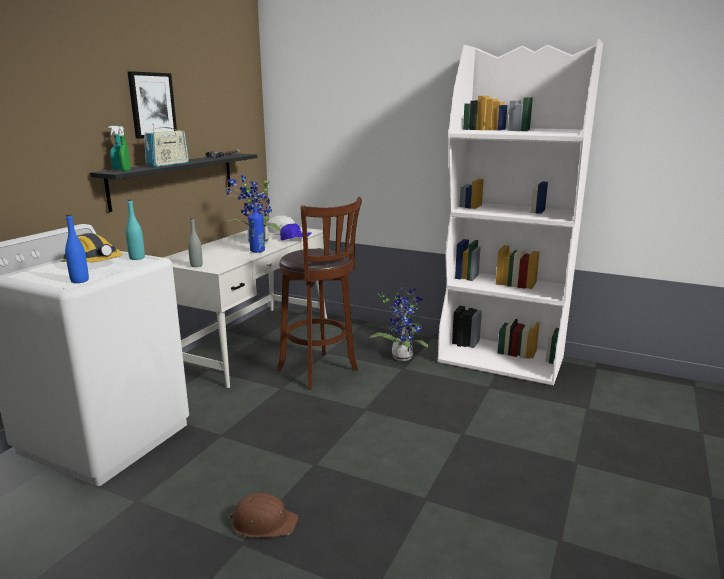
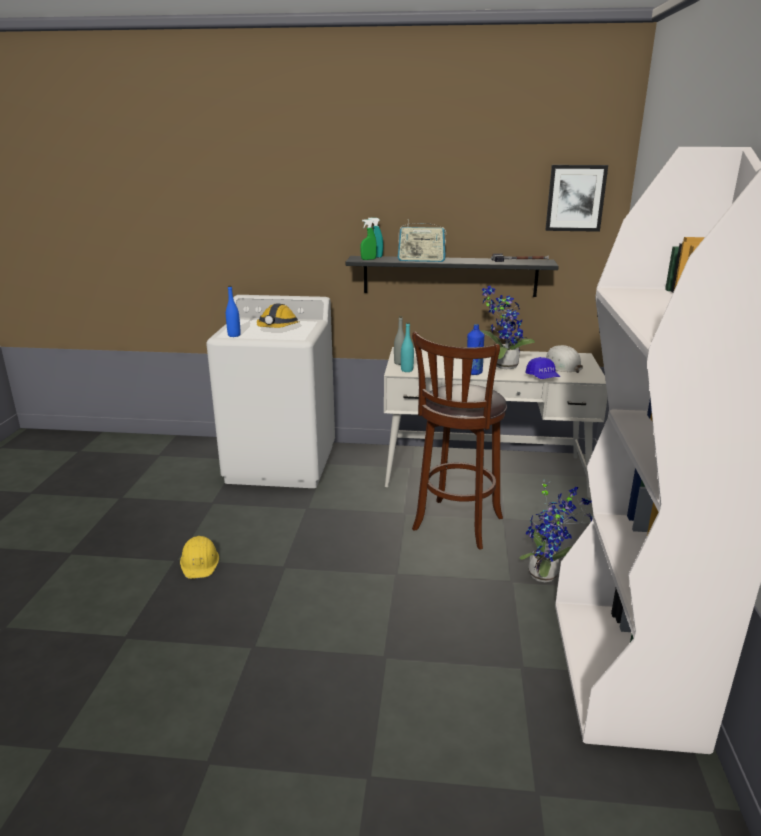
camera: 70 degrees right, 5 degrees up
(137, 258) = (300, 334): turquoise bottle -> turquoise bottle (407, 370)
(152, 105) = (432, 199): picture -> picture (575, 198)
(263, 522) = (200, 562): brown hard hat -> yellow hard hat

